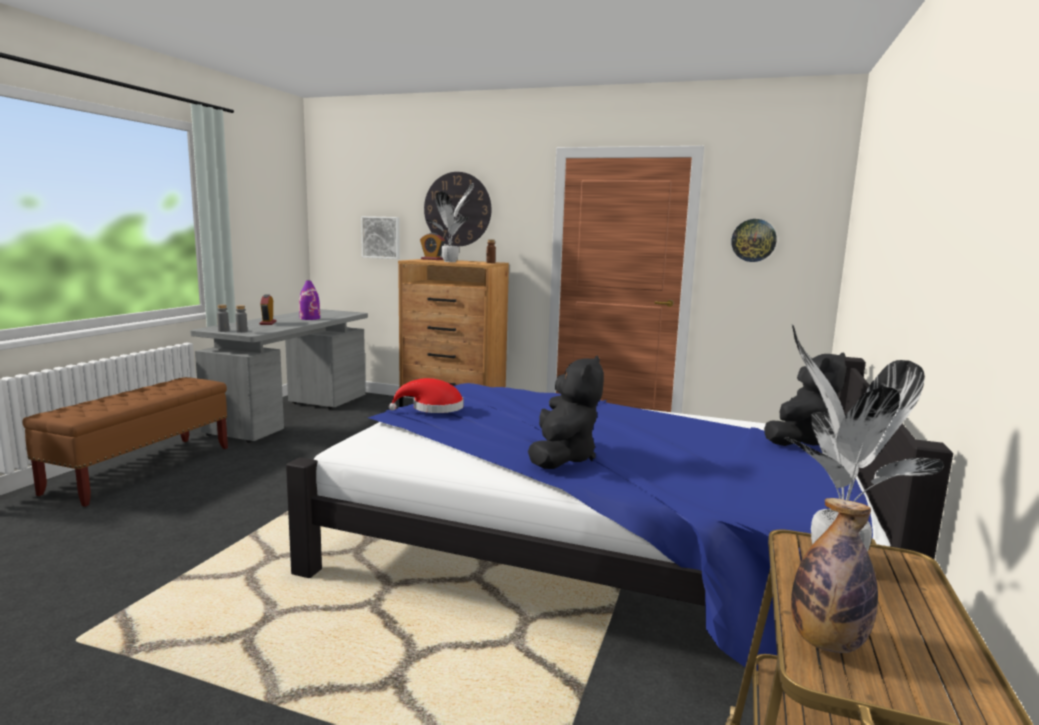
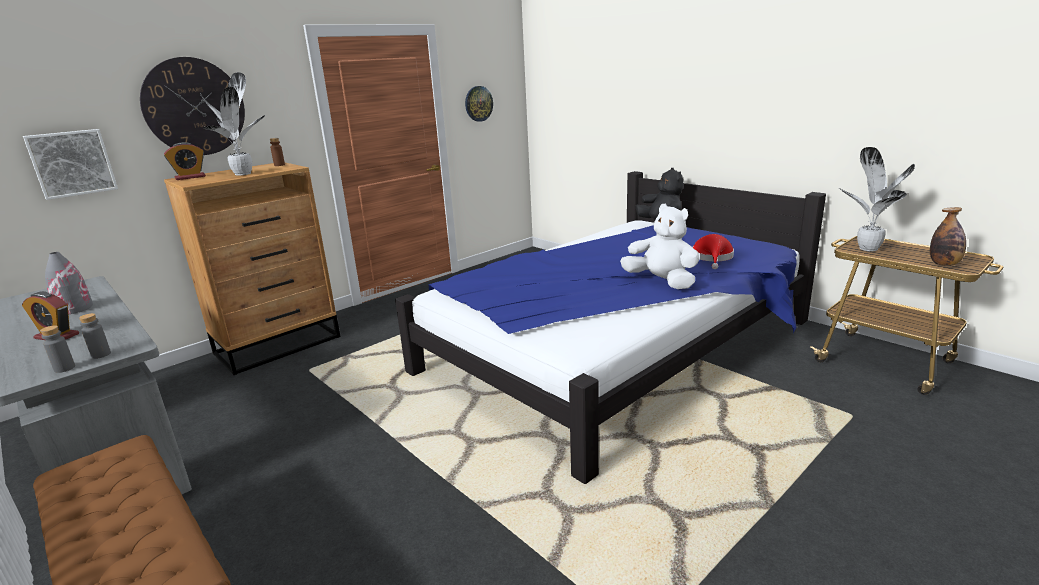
camera: 60 degrees left, 10 degrees up
(310, 318) = (74, 308): purple vase -> grey vase
(433, 408) = (515, 303): red hat -> red hat (712, 258)
(562, 458) = (661, 282): black plush toy -> white plush toy

